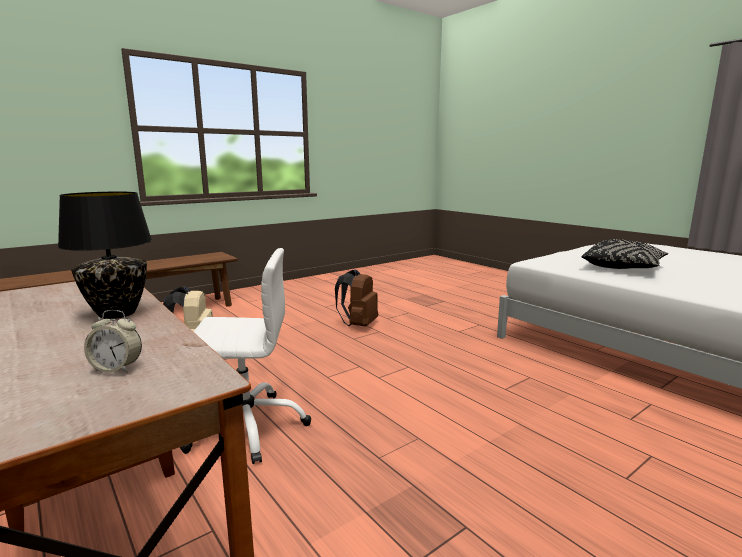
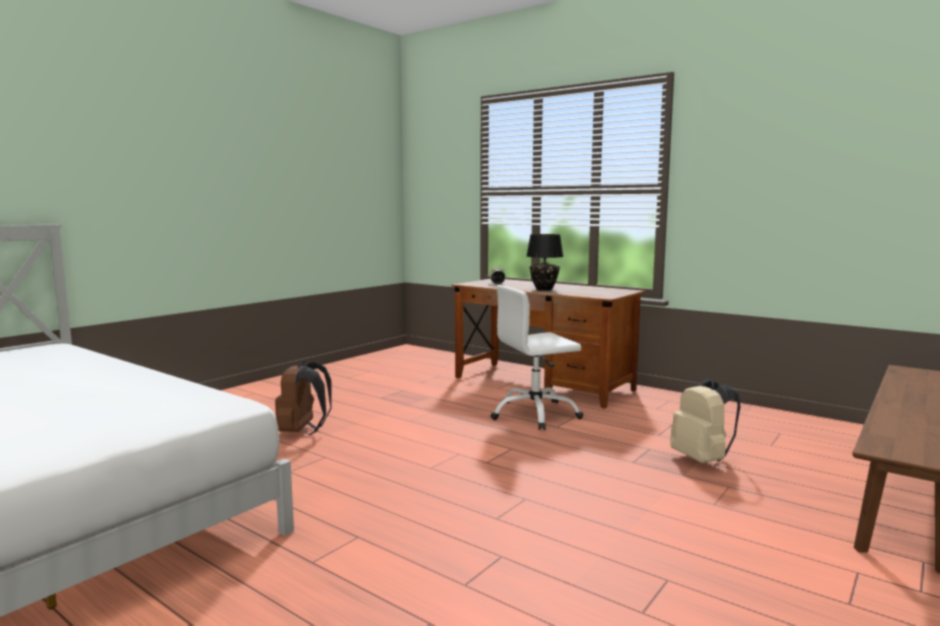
camera: 165 degrees right, 5 degrees down
(358, 325) = (541, 529): brown backpack -> brown backpack (302, 432)
(623, 268) = (110, 395): black pillow -> none

